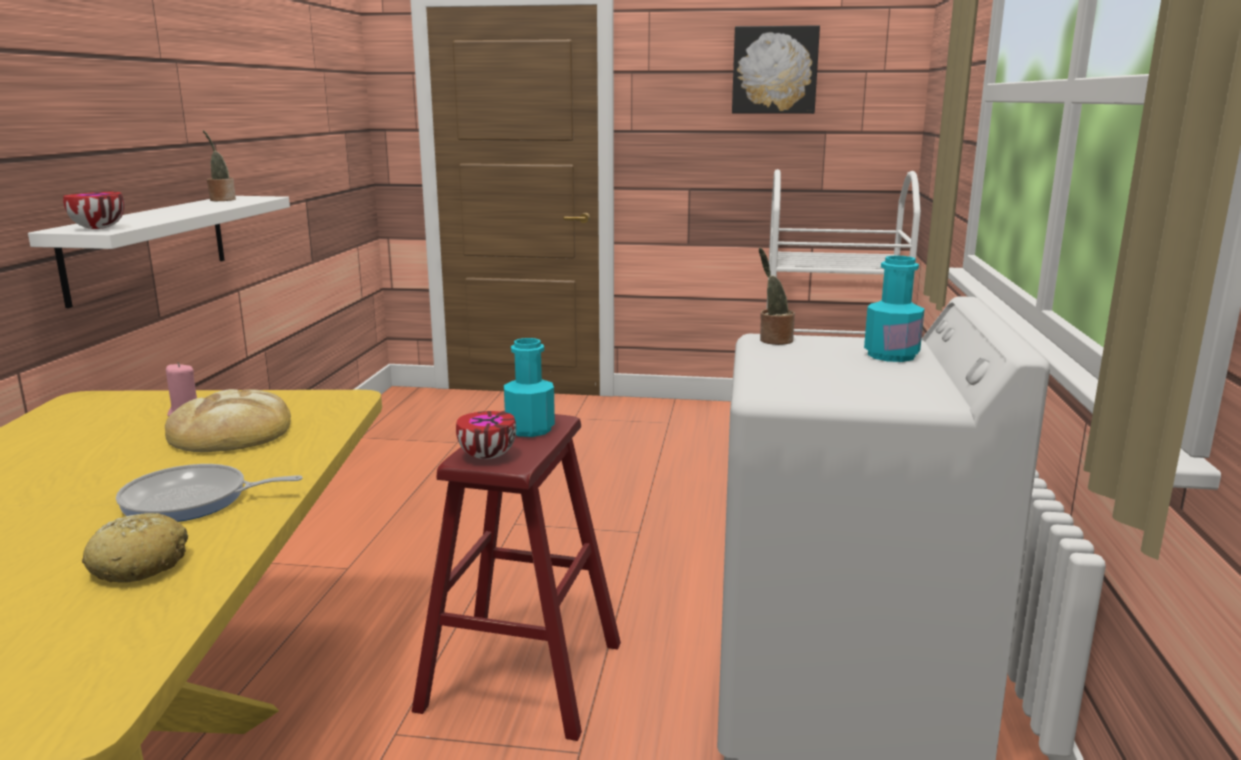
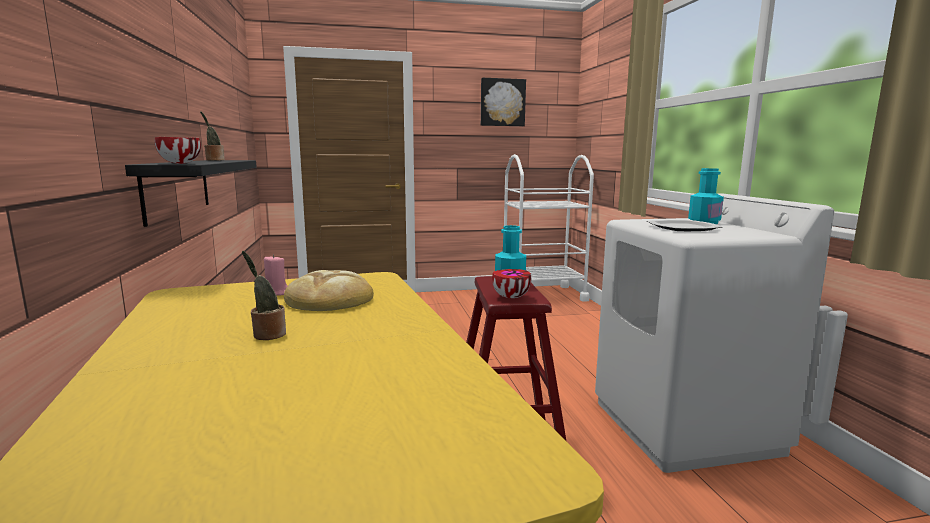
camera: 20 degrees left, 5 degrees down
(140, 565) = (407, 375): bread -> none
(148, 246) = (177, 188): white shelf -> black shelf
(192, 501) = (375, 336): frying pan -> none
(773, 340) = (634, 221): potted plant -> potted plant (267, 334)
(814, 367) = (683, 228): none -> plate

